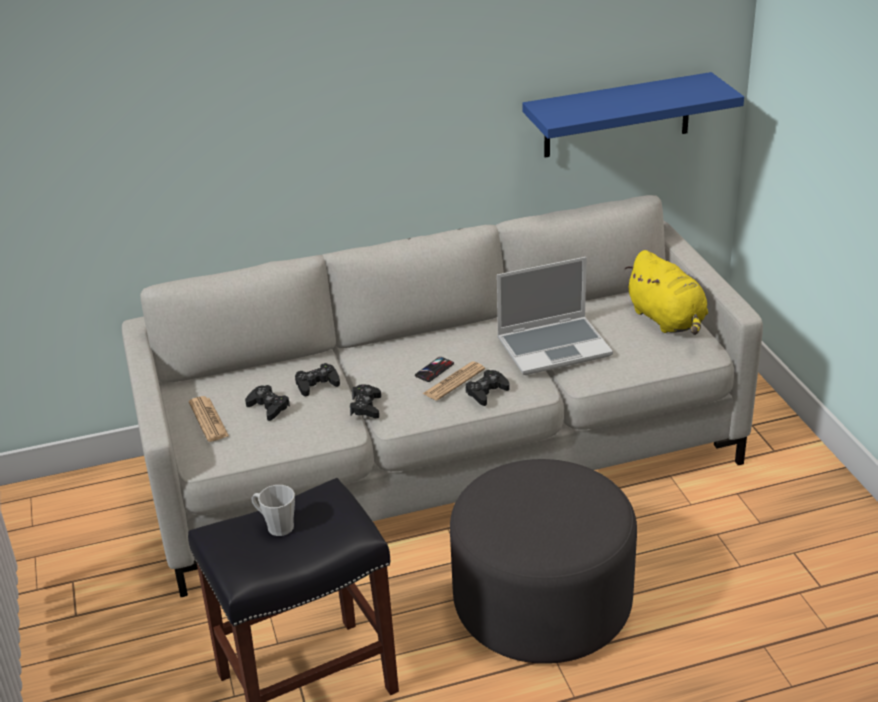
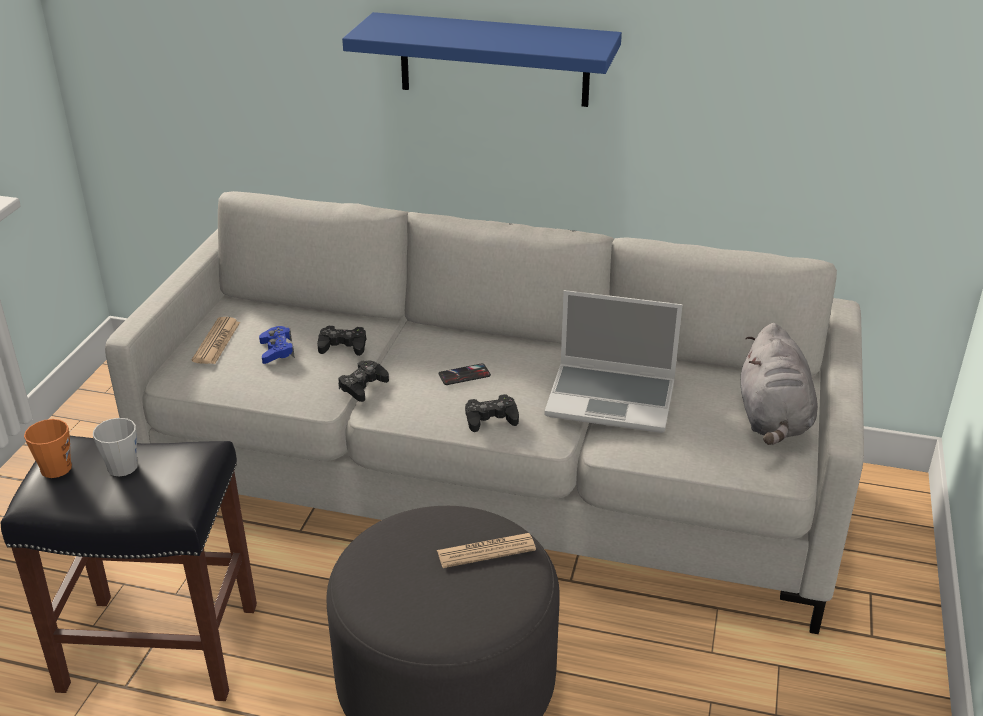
camera: 30 degrees right, 0 degrees up
(229, 546) = (57, 464): none -> orange mug
(268, 407) = (277, 350): black game controller -> blue game controller
(454, 382) = (470, 394): newspaper -> newspaper (486, 551)
(617, 115) = (815, 151): blue shelf -> blue shelf (494, 60)
(667, 320) = (773, 419): yellow plush toy -> grey plush toy

